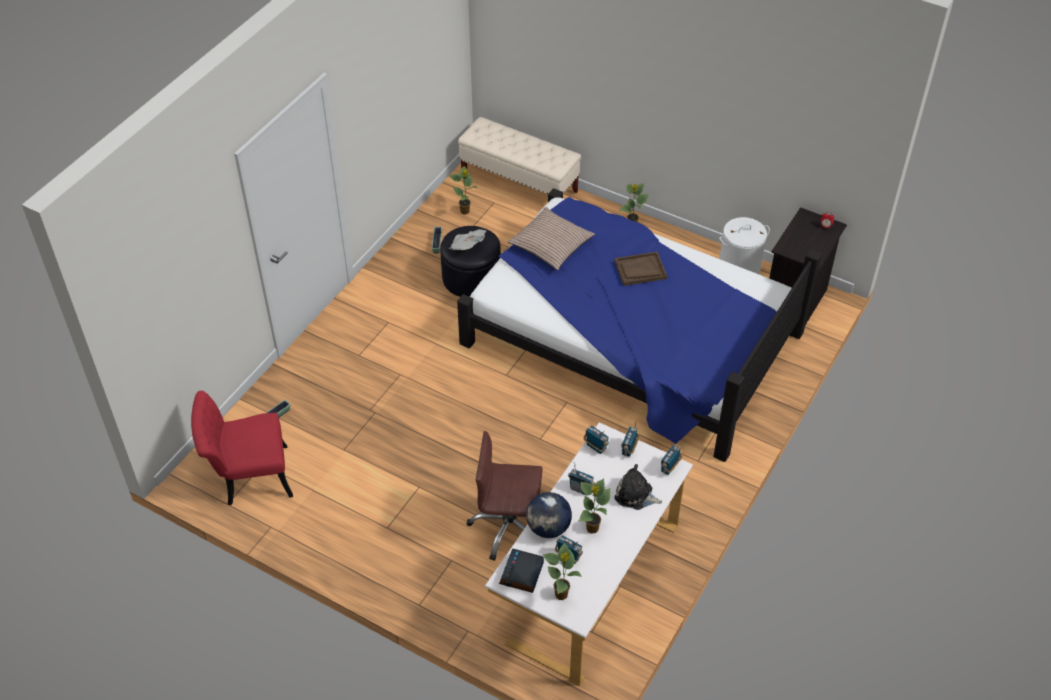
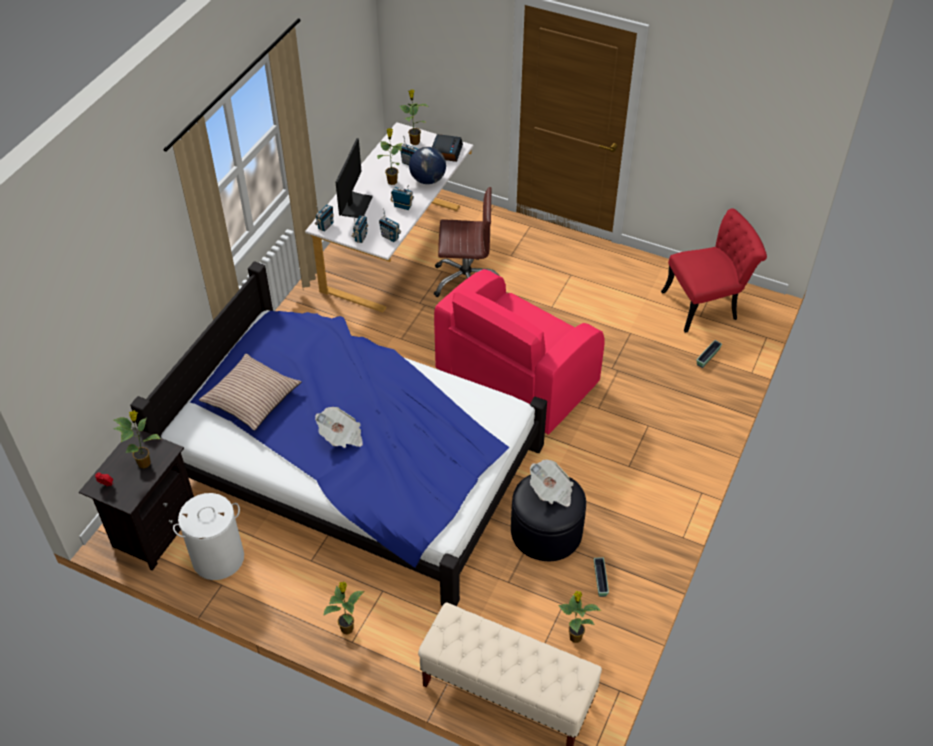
camera: 175 degrees right, 0 degrees up
(473, 409) = (515, 377): none -> pink armchair
(551, 245) = (447, 465): pillow -> pillow (251, 398)
(635, 495) = (356, 205): plush toy -> monitor
(640, 270) = (341, 436): brown tray -> newspaper
(800, 241) = (145, 463): none -> potted plant

